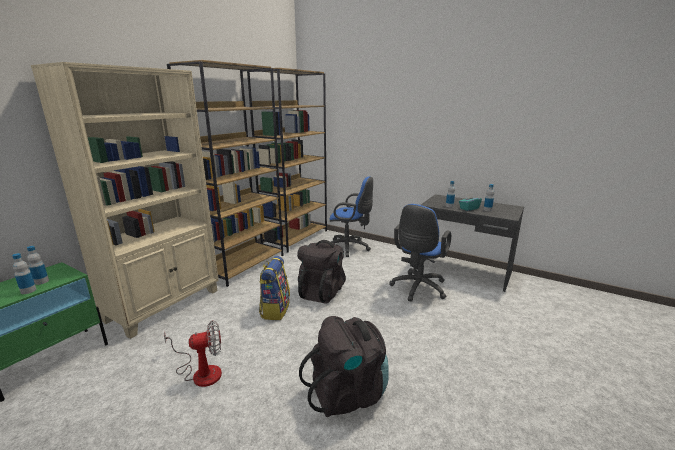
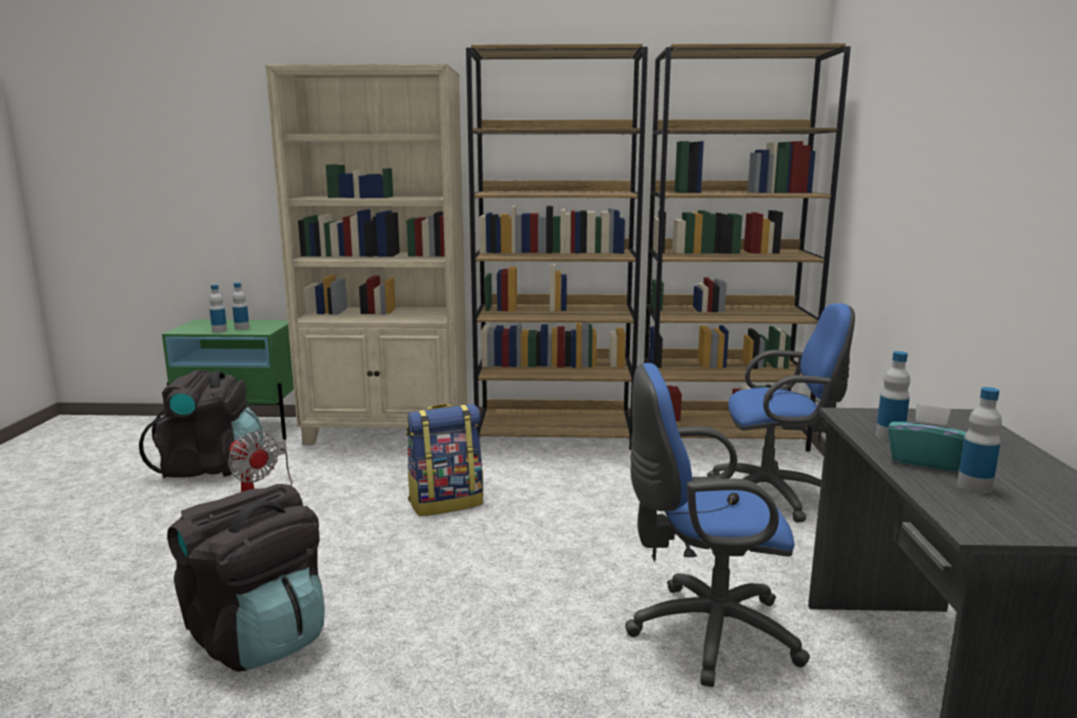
camera: 60 degrees right, 5 degrees down
(322, 291) = (548, 522): black backpack -> black backpack (210, 467)
(349, 248) = (774, 496): blue office chair -> blue office chair turned 75 degrees counterclockwise

